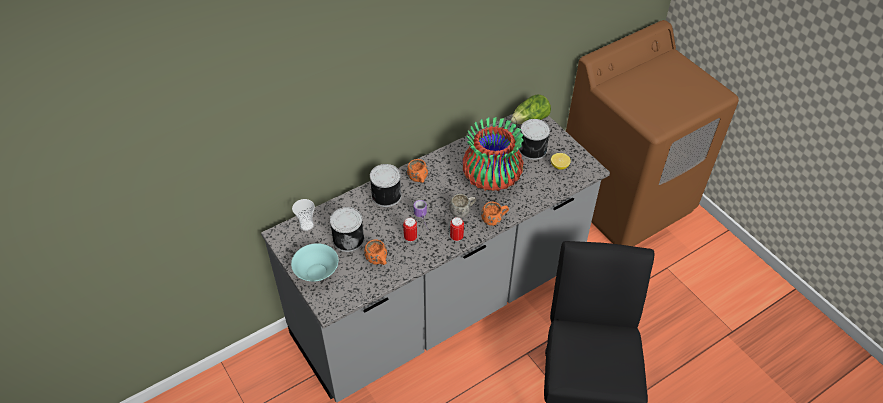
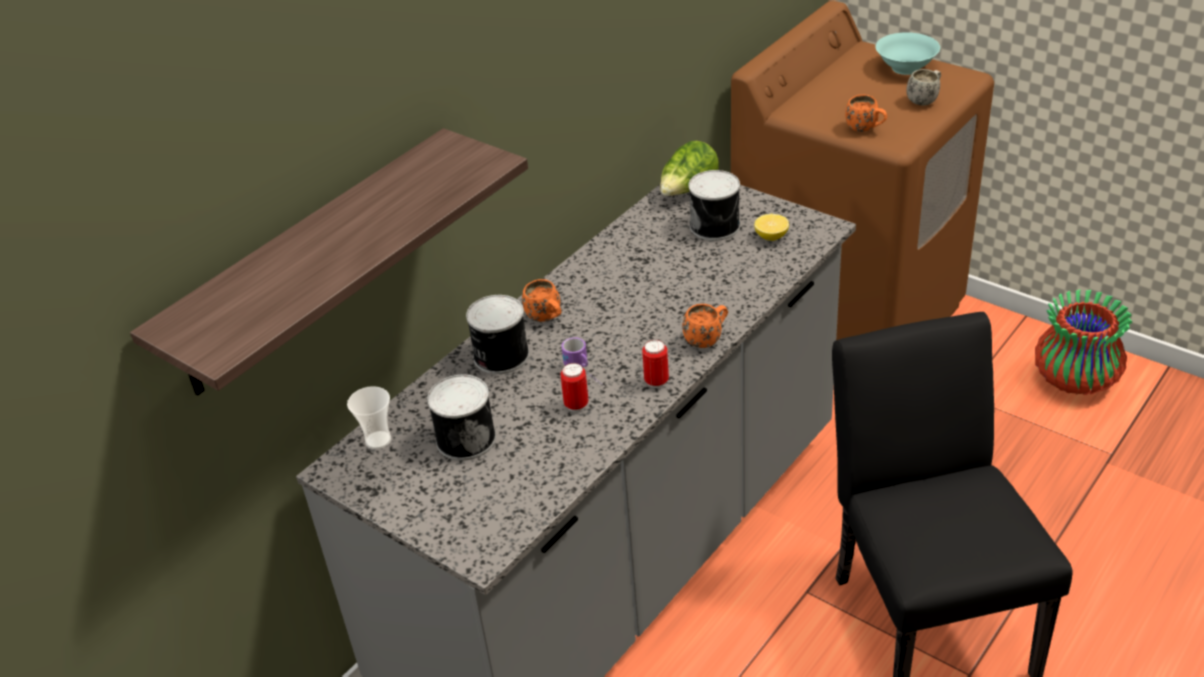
camera: 15 degrees left, 10 degrees down
(285, 136) = (312, 263): none -> shelf
(316, 272) = (431, 506): turquoise bowl -> turquoise bowl (905, 68)
(378, 261) = (537, 457): orange mug -> orange mug (866, 129)
(462, 211) = (646, 342): white mug -> white mug (924, 100)
(492, 178) = (670, 283): vase -> vase (1076, 380)

